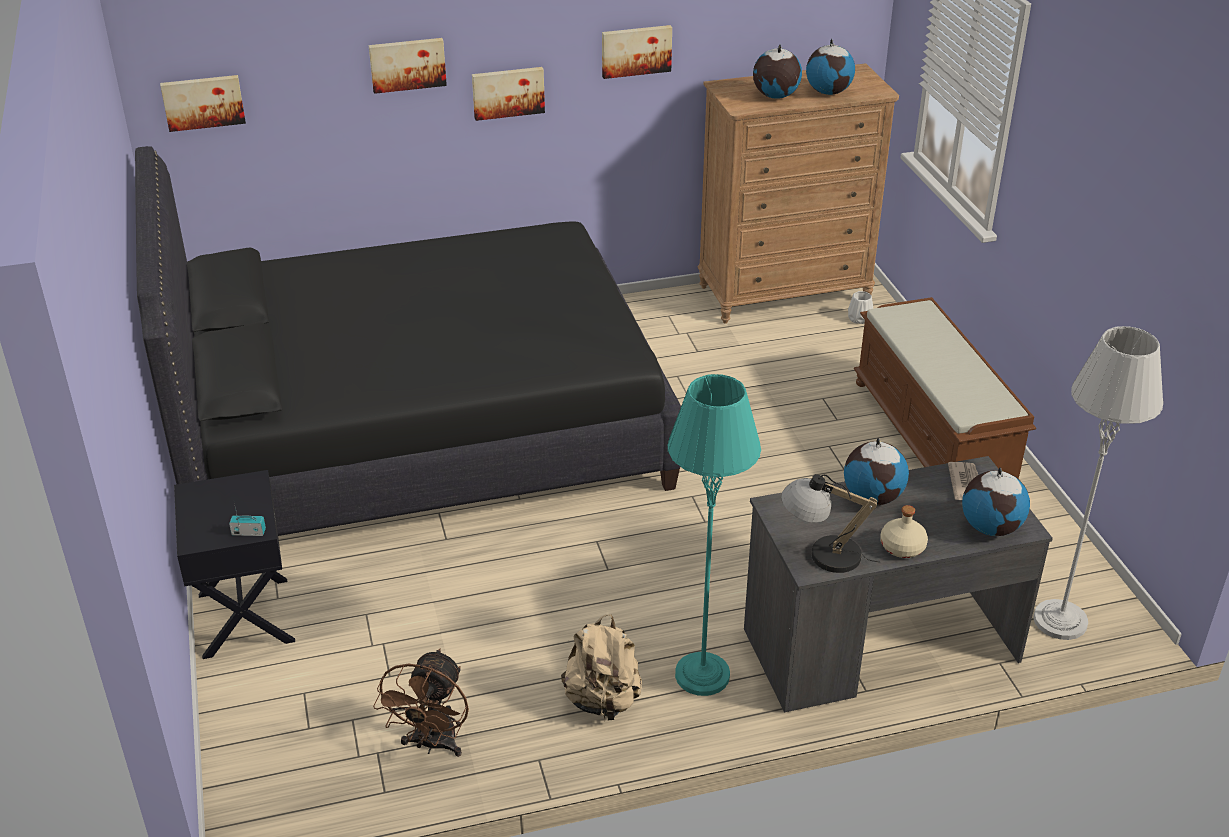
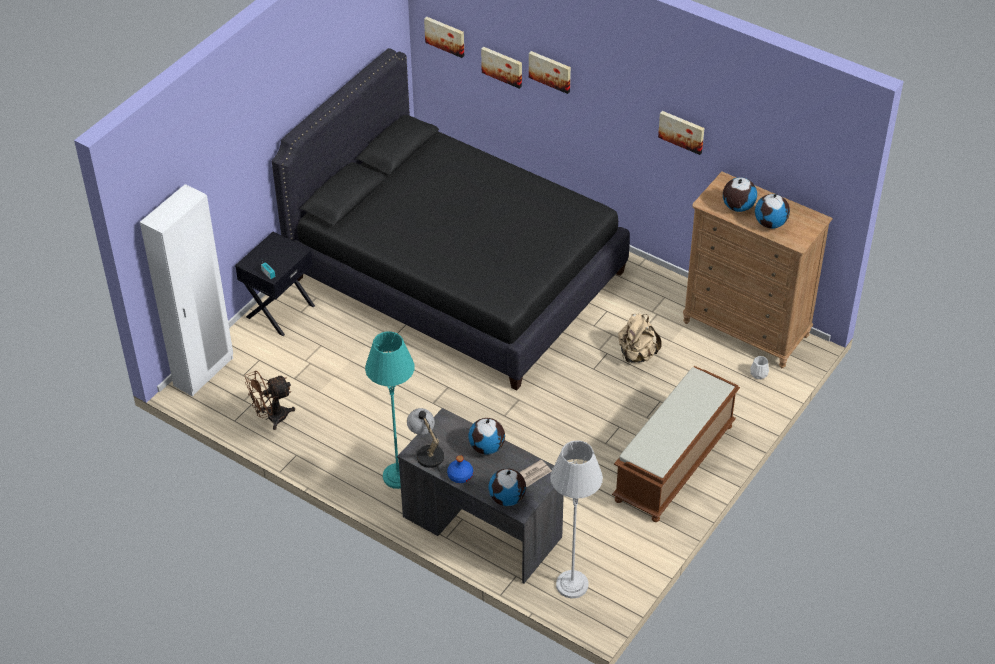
camera: 50 degrees right, 10 degrees up
(241, 770) = (204, 372): none -> white wardrobe
(508, 92) = (604, 114): picture -> picture (502, 66)
(603, 701) = (349, 453): beige backpack -> beige backpack (637, 354)
(902, 547) = (460, 475): beige bottle -> blue bottle

